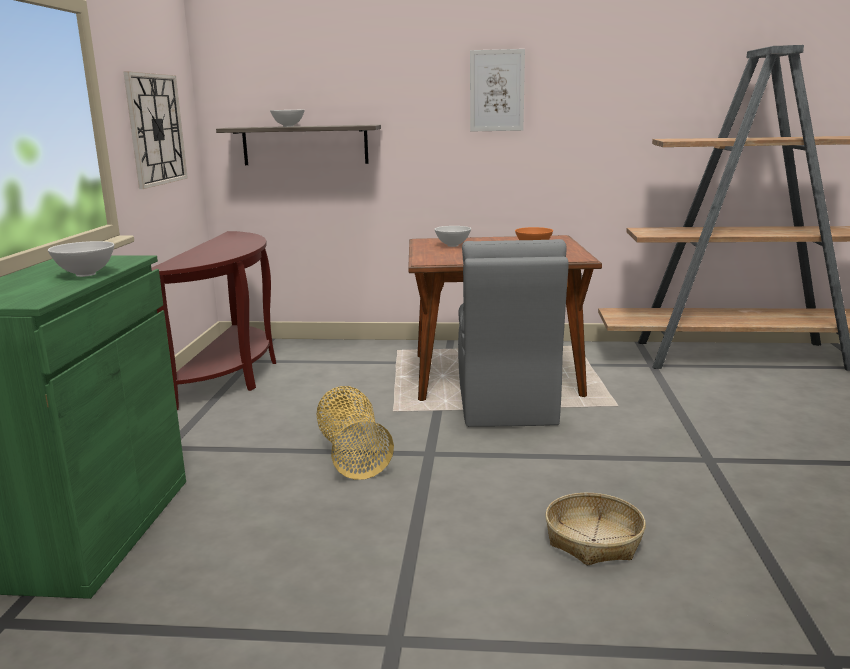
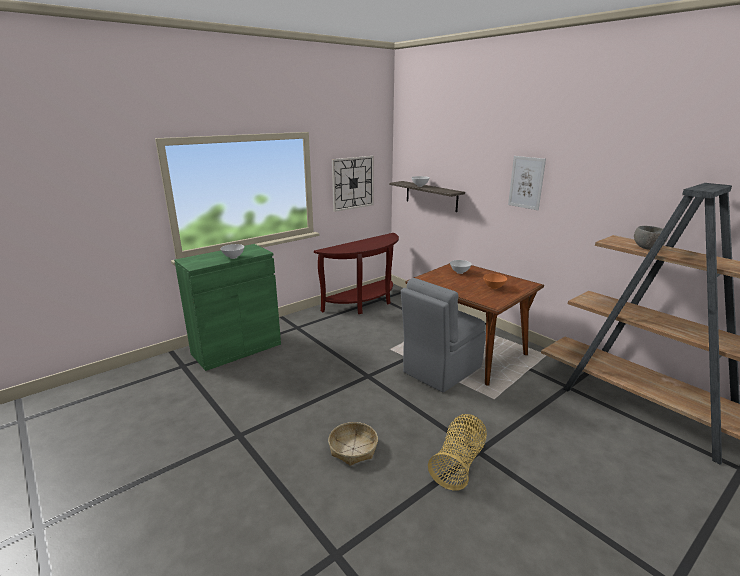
camera: 45 degrees right, 5 degrees up
(353, 454) = (342, 361): basket -> basket (458, 463)
(718, 139) = (647, 248): none -> grey bowl

